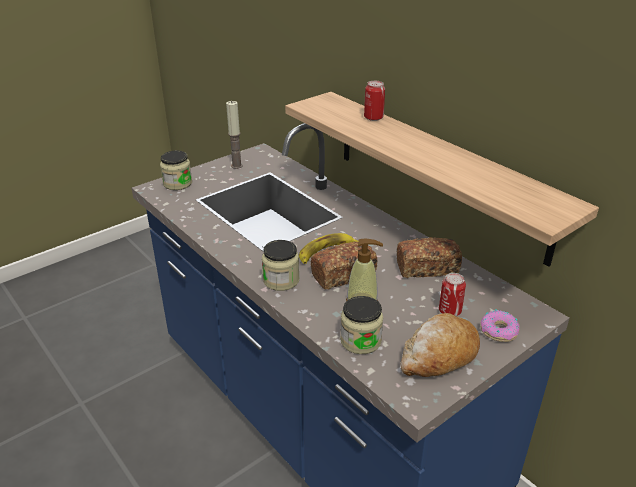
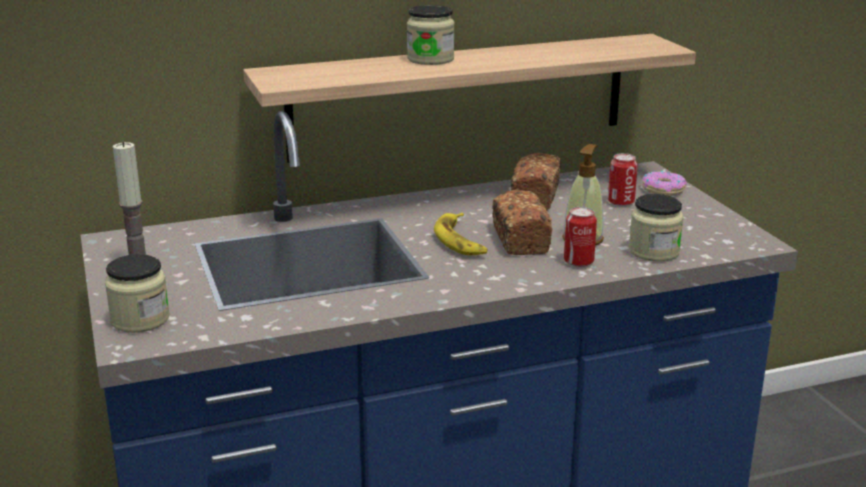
camera: 70 degrees left, 10 degrees down
(281, 280) = (507, 276): jar -> jar (430, 59)
(373, 118) = (367, 63): can -> can (578, 262)
(438, 356) = (693, 222): bread -> none

